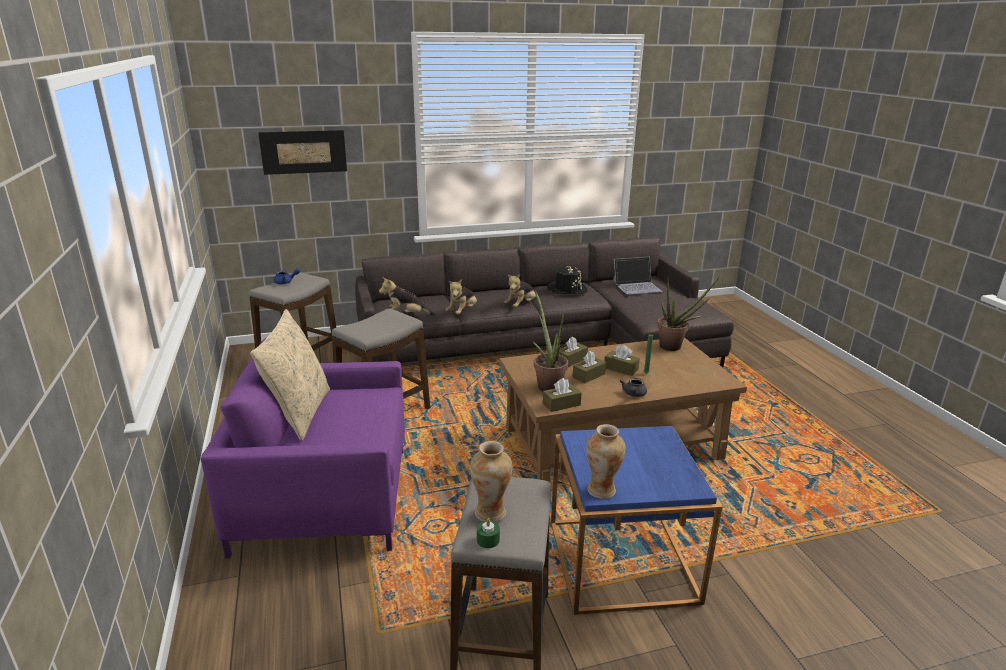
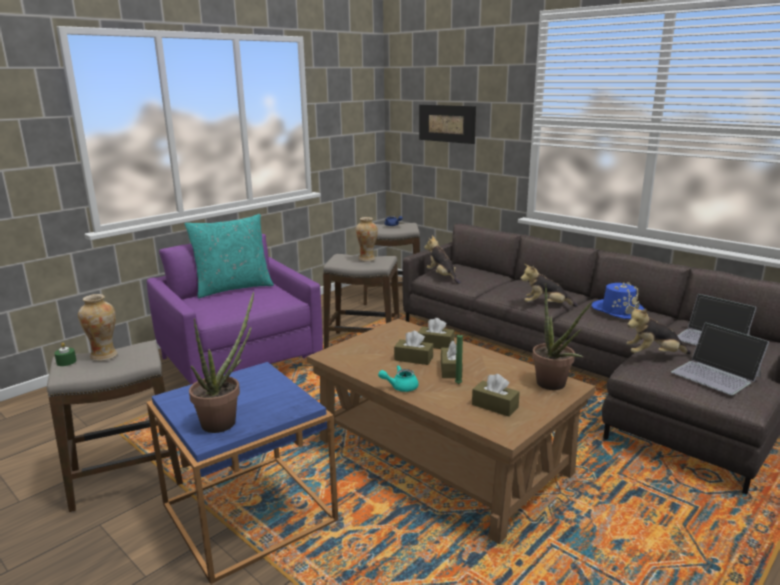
camera: 60 degrees right, 5 degrees down
(299, 413) = (233, 288): beige pillow -> turquoise pillow
(462, 312) = (481, 289): plush toy -> plush toy (653, 355)
(547, 384) = (371, 346): potted plant -> potted plant (225, 420)
(561, 404) = (340, 360): brown tissue box -> brown tissue box (495, 406)
(567, 289) = (618, 310): black hat -> blue hat
(601, 490) = (178, 397): vase -> vase (367, 259)
(633, 394) = (400, 387): grey teapot -> turquoise teapot
(682, 305) = (716, 374): none -> laptop

